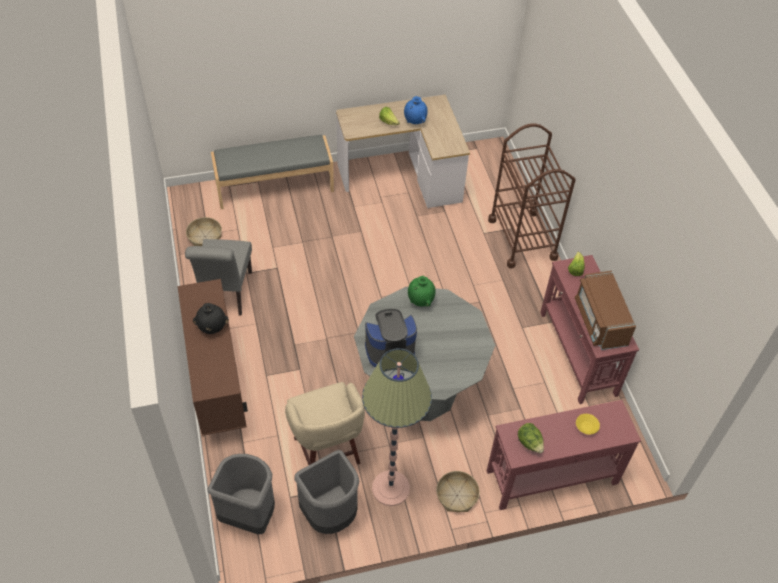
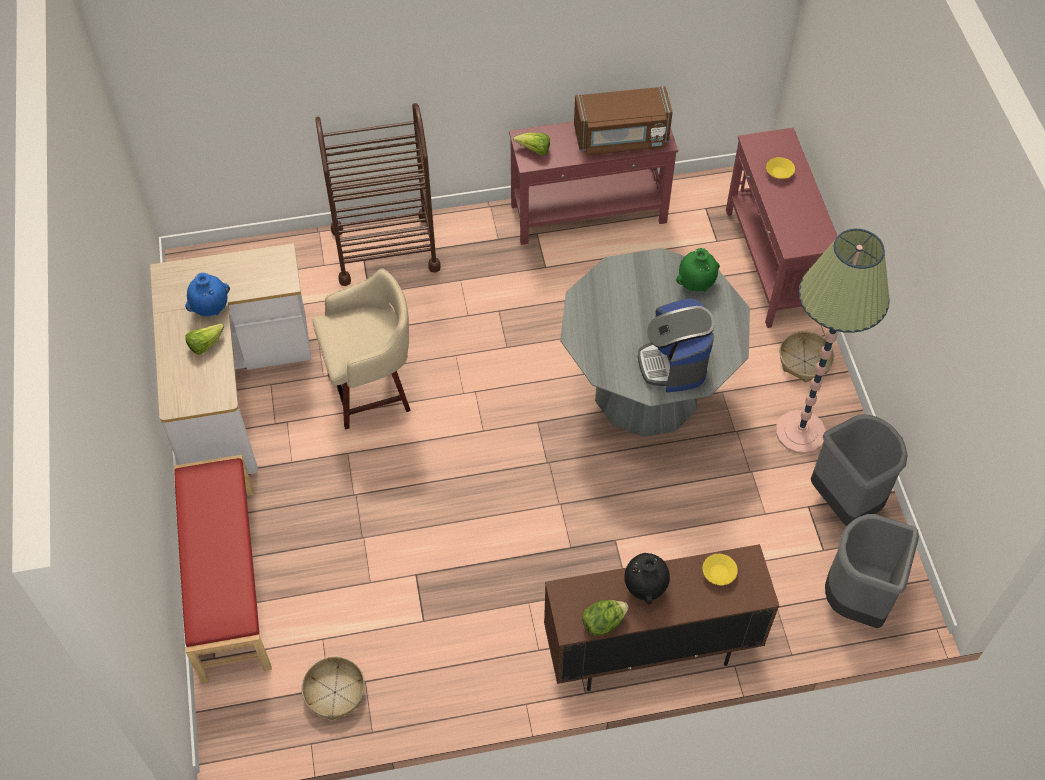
camera: 85 degrees left, 5 degrees up
(219, 368) = (719, 573): none -> yellow bowl
(226, 295) = (469, 649): grey chair -> none
(274, 186) = (227, 582): grey bench -> red bench
(327, 453) = (753, 504): beige stool -> beige stool (372, 391)
(420, 301) = (588, 323): green vase -> green vase (696, 284)
(529, 443) = (807, 228): lettuce -> lettuce (603, 622)

